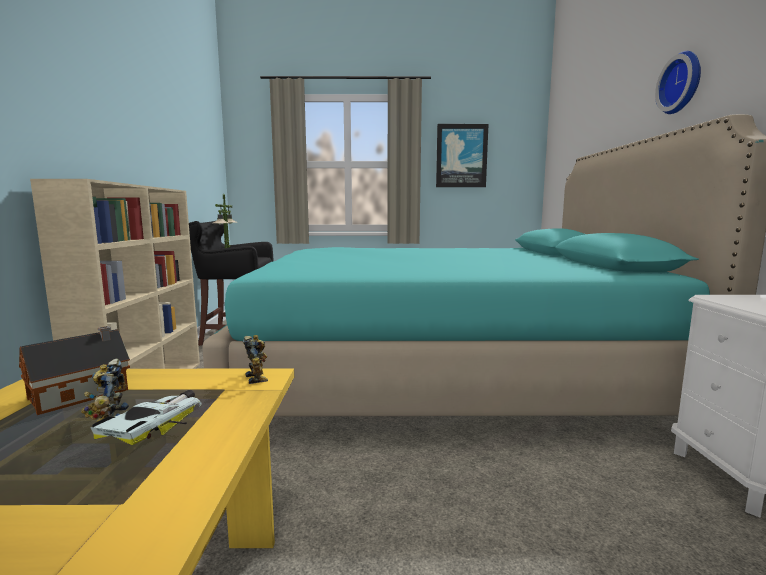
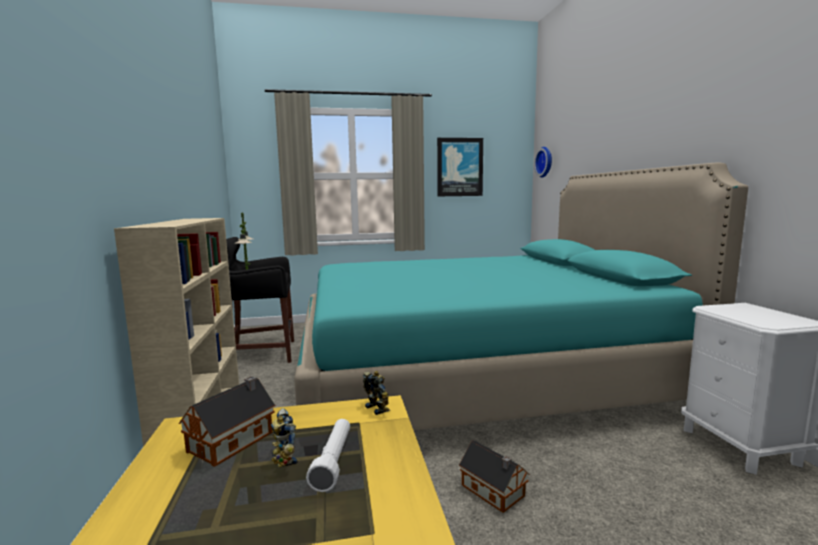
camera: 10 degrees left, 0 degrees up
(158, 423) = (333, 462): toy car -> white flashlight
(401, 493) = (494, 492): none -> toy house
(682, 83) = (665, 126): wall clock -> wall clock (545, 162)

